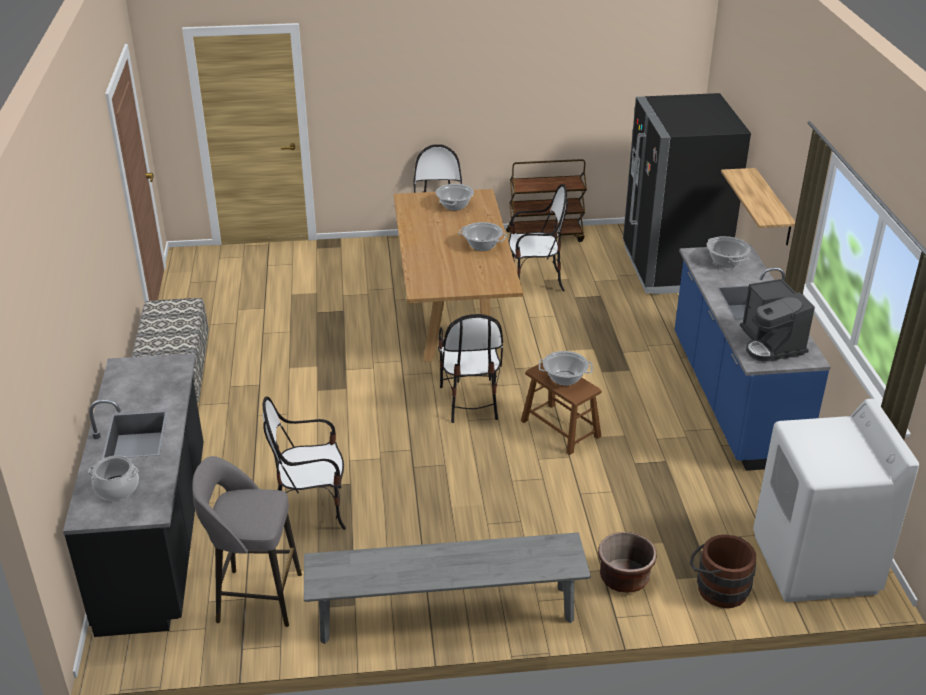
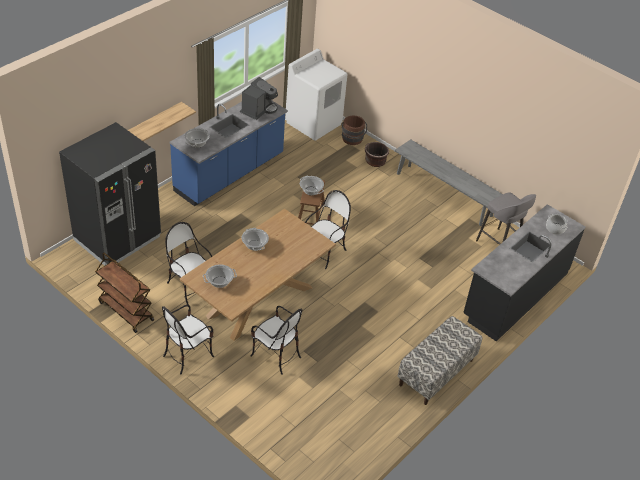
camera: 135 degrees left, 10 degrees up
(311, 510) = (446, 259): chair -> chair (275, 355)

